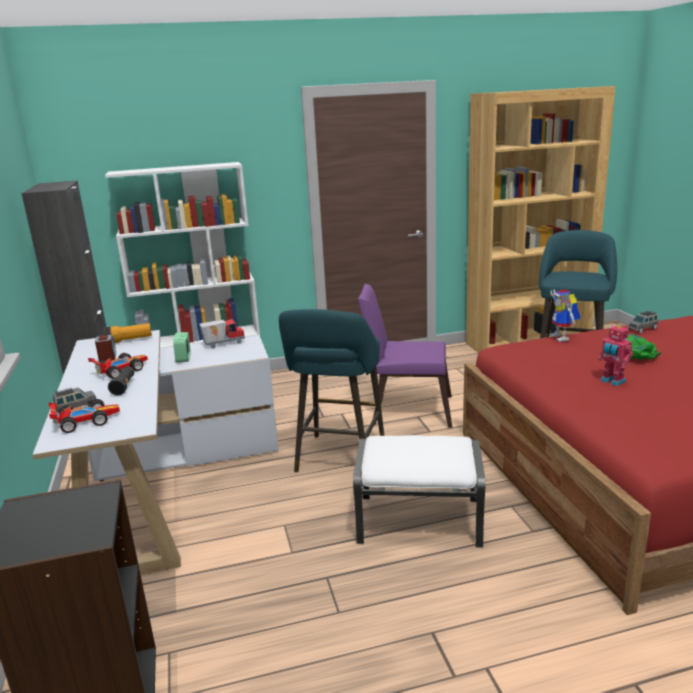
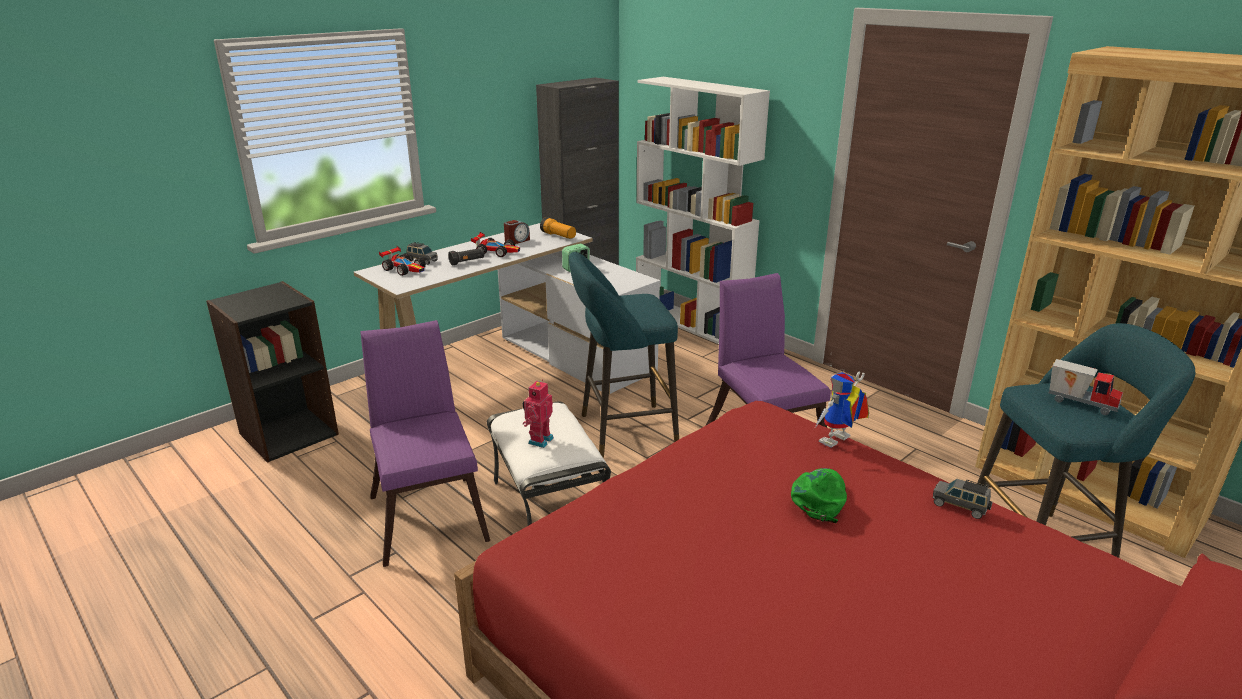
camera: 60 degrees right, 5 degrees up
(223, 343) = (622, 273): toy truck -> toy truck (1080, 403)
(379, 596) = (429, 512): none -> purple chair
(612, 381) = (716, 497): toy robot -> toy robot (539, 440)

